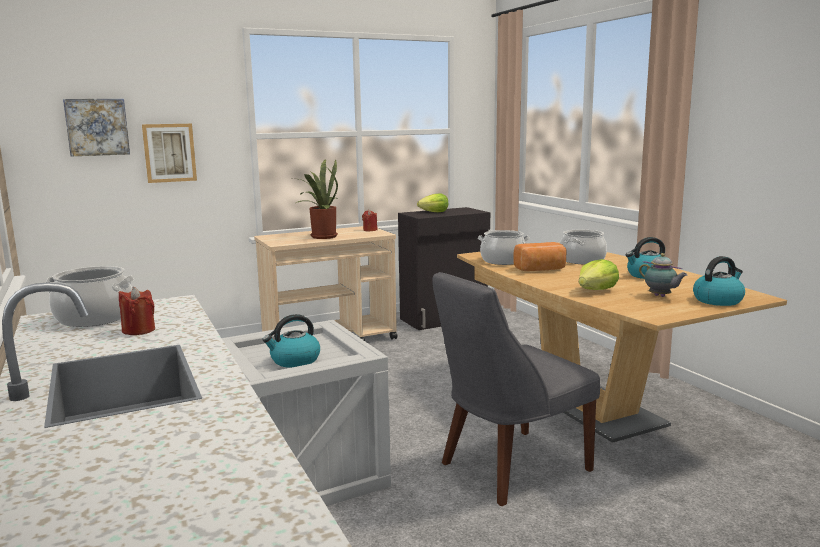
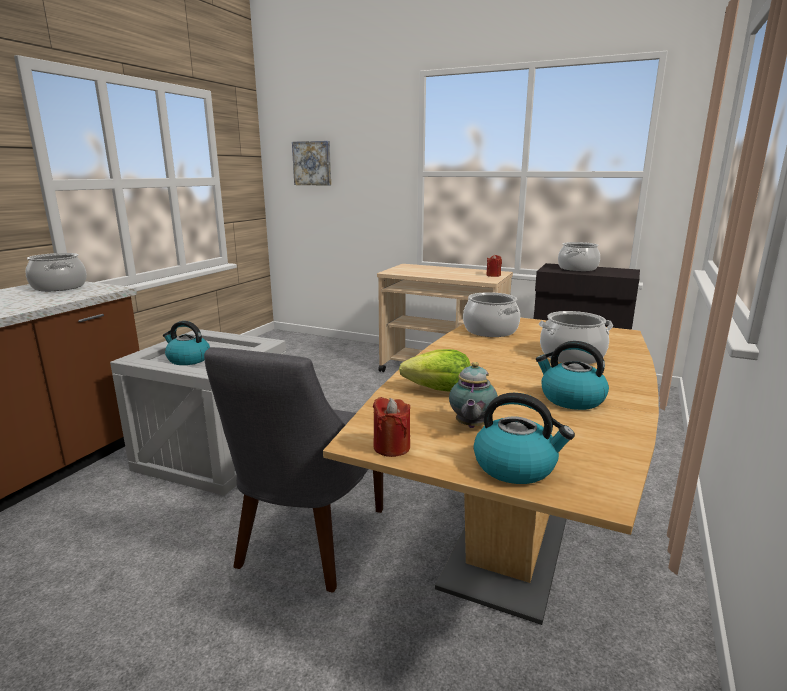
camera: 50 degrees right, 5 degrees up
(138, 330) = (31, 298): red candle -> red candle (391, 447)
(169, 153) = (357, 185): picture -> none
(321, 237) = (436, 273): potted plant -> none
(434, 212) = (577, 268): lettuce -> cooking pot
(509, 468) = (308, 541): grey chair -> grey chair turned 90 degrees counterclockwise
(541, 269) = (486, 350): bread -> none

